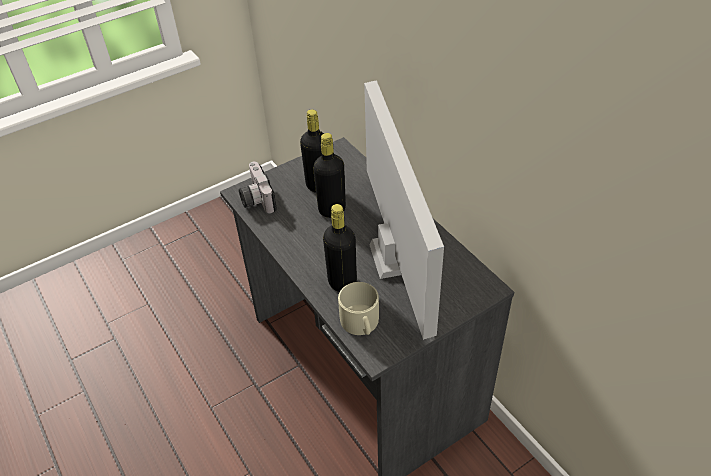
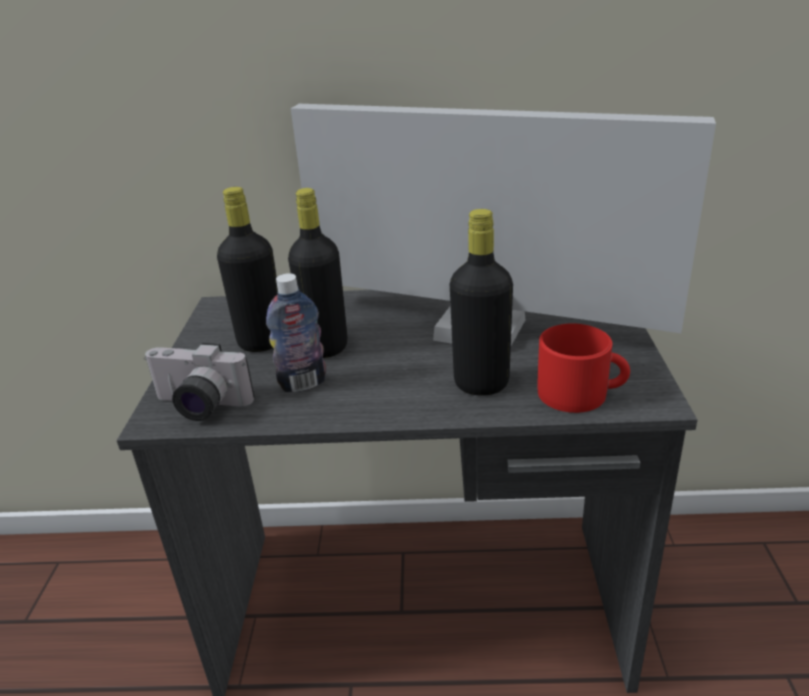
camera: 55 degrees left, 15 degrees down
(296, 220) = (303, 383): none -> bottle
(361, 323) = (581, 394): beige mug -> red mug

